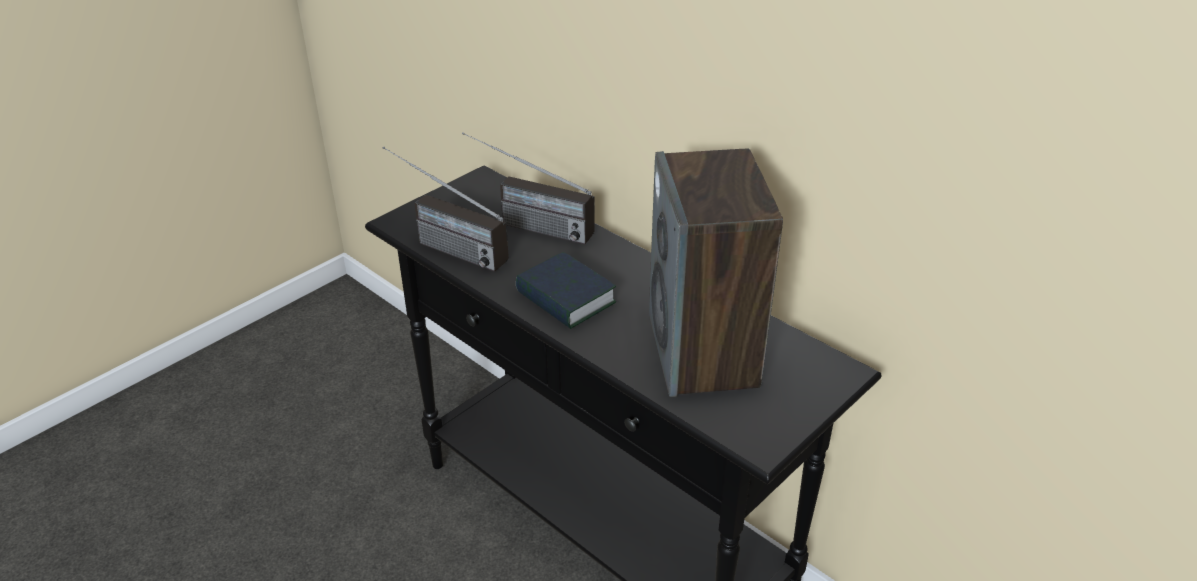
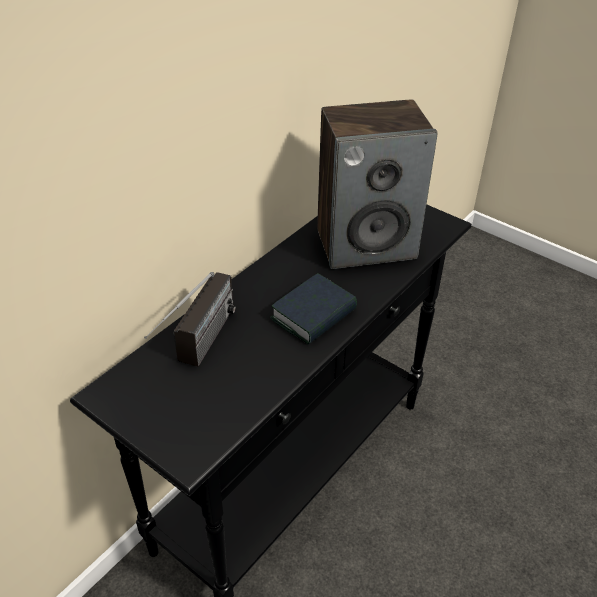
camera: 95 degrees left, 5 degrees up
(441, 245) = (236, 410): radio -> none

